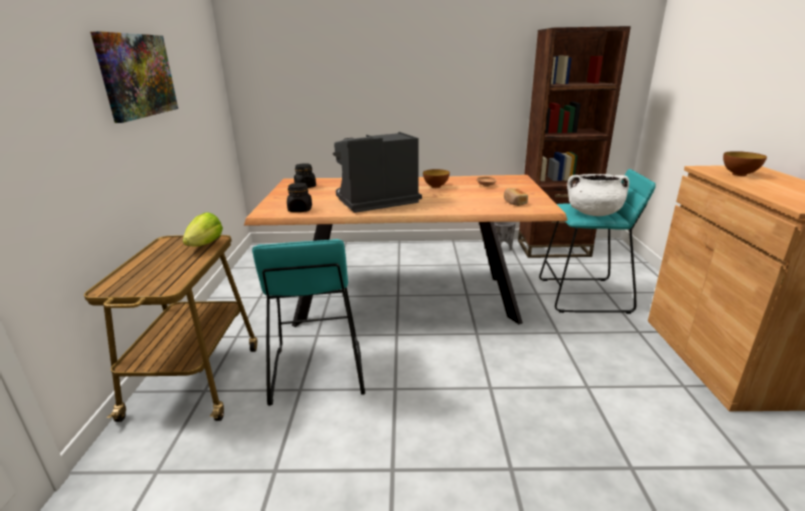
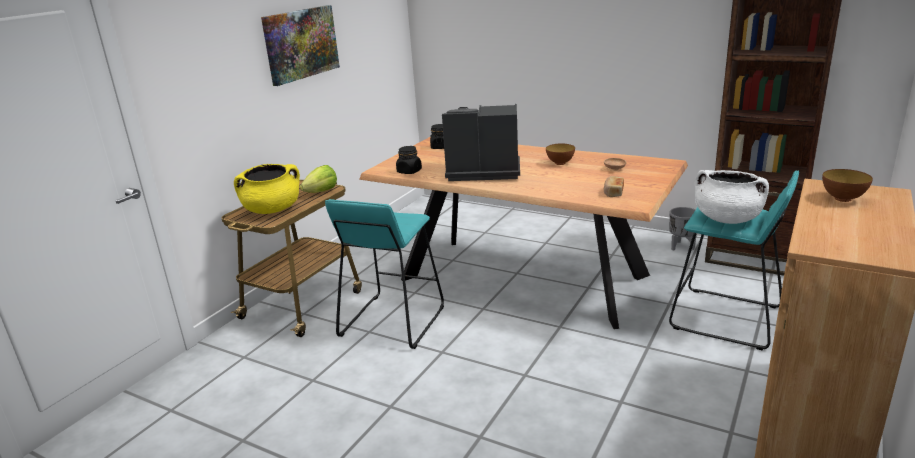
camera: 30 degrees right, 0 degrees up
(156, 274) = (272, 210): none -> yellow cooking pot

